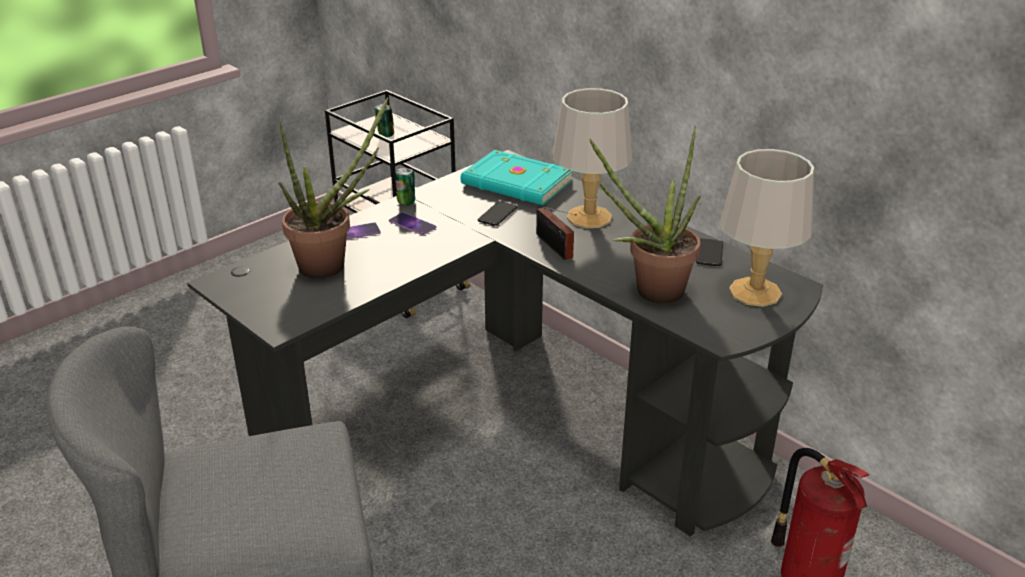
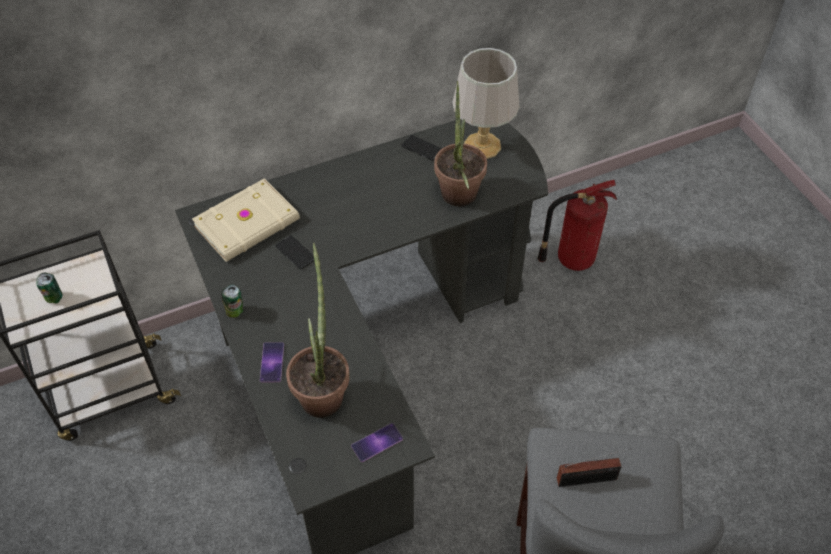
camera: 70 degrees left, 20 degrees up
(412, 224) = (280, 316): phone -> phone (377, 442)
(516, 183) = (248, 224): turquoise book -> beige book
(555, 247) = (369, 232): radio -> radio (590, 479)
(588, 217) = (333, 197): grey table lamp -> none

